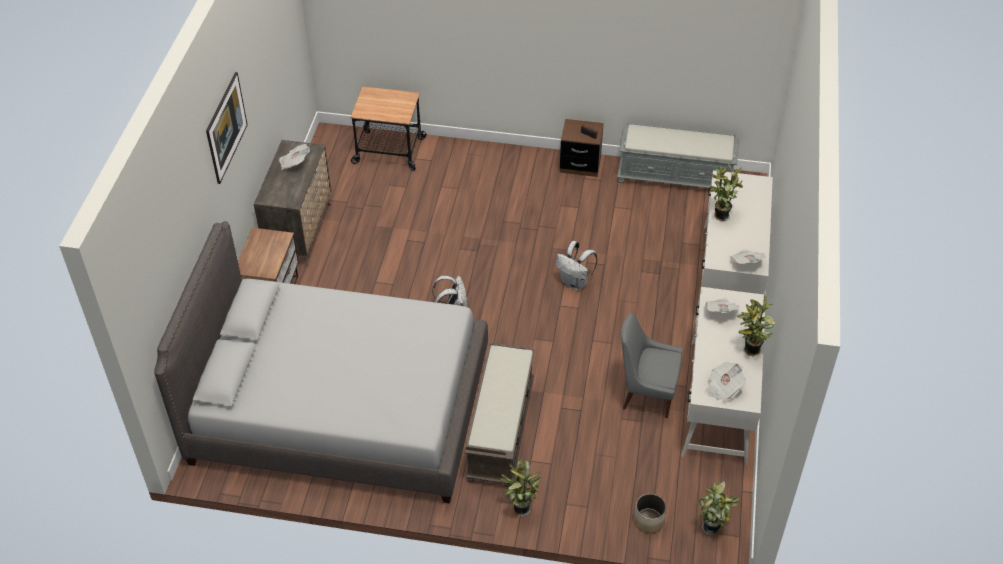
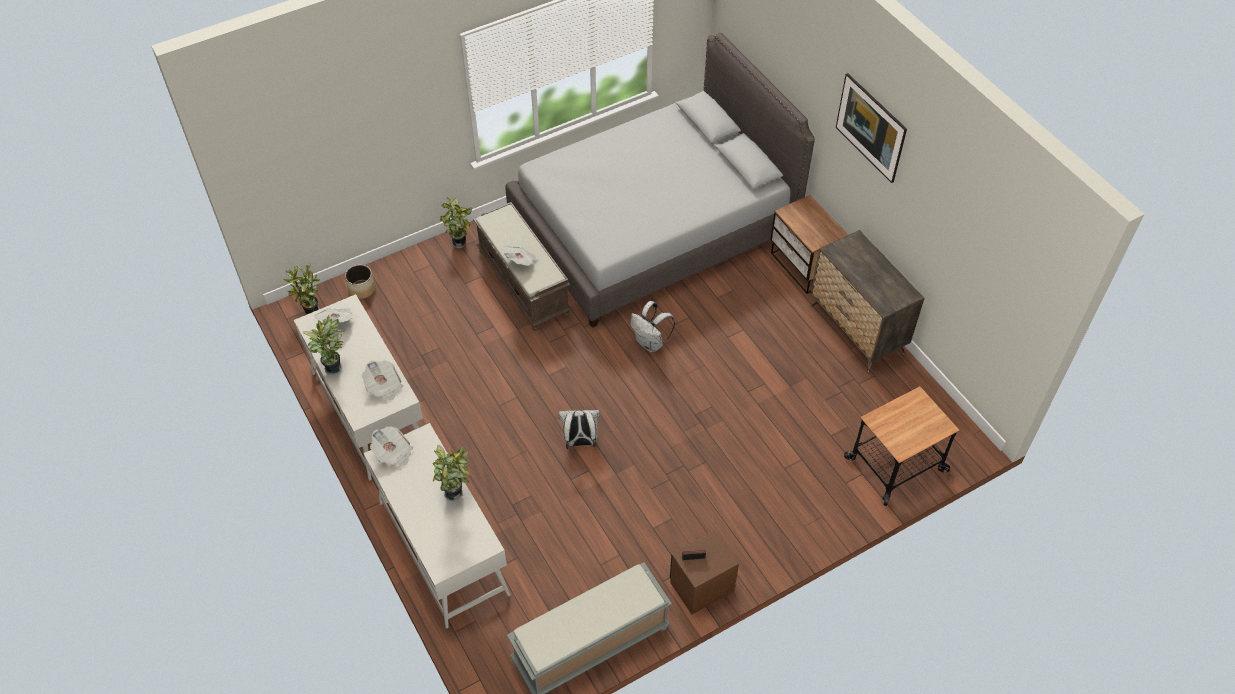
camera: 140 degrees right, 5 degrees up
(294, 163) = (881, 283): newspaper -> newspaper (521, 261)
(646, 393) = (435, 380): grey chair -> none

